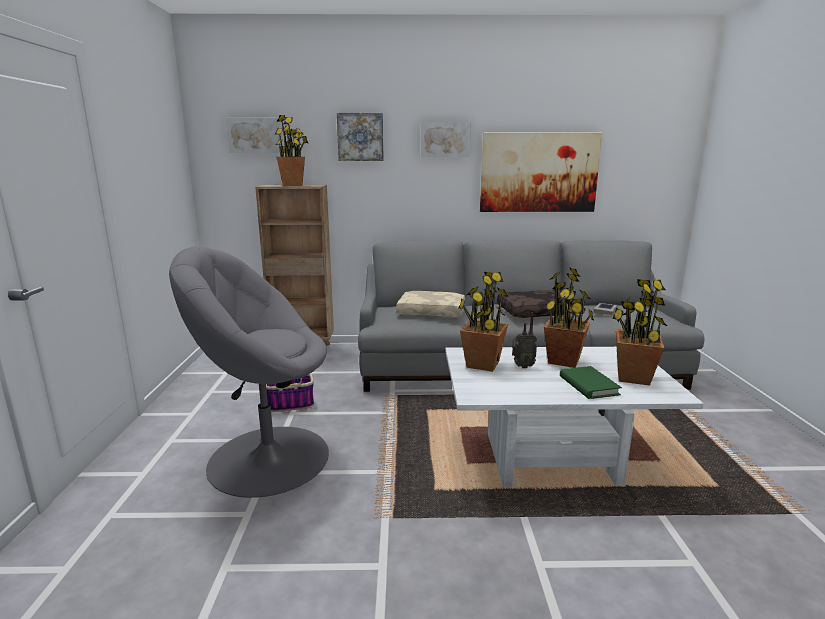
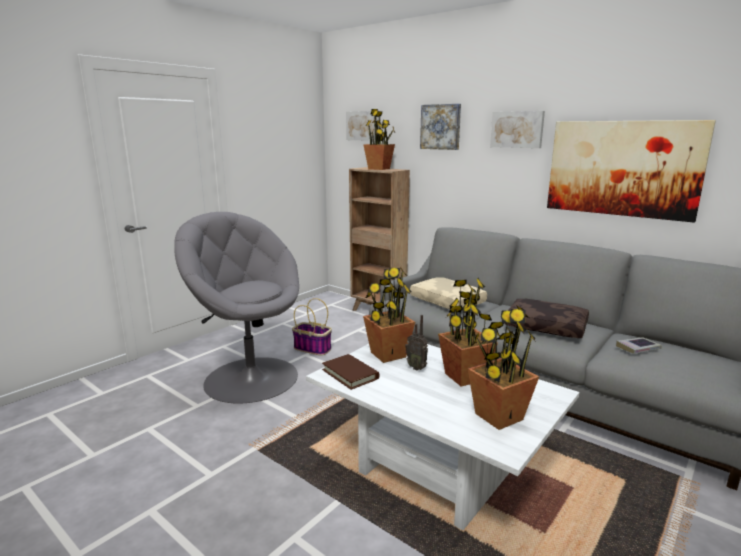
camera: 40 degrees right, 0 degrees up
(489, 389) = (350, 374): none -> brown book
(588, 385) = (437, 404): green book -> none

